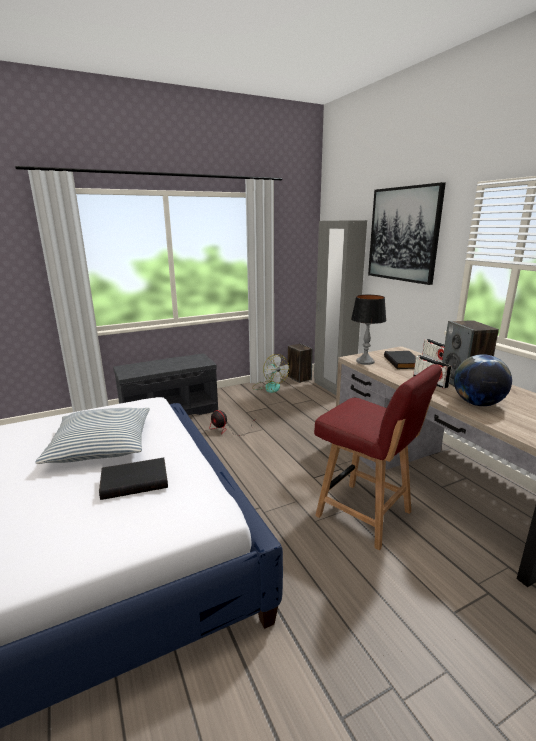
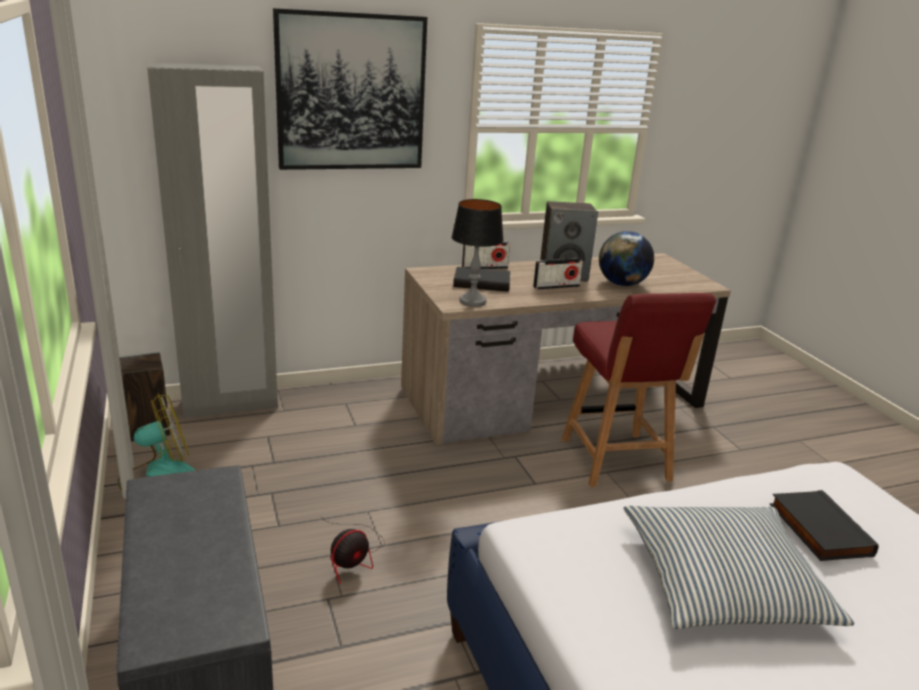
camera: 85 degrees left, 5 degrees up
(365, 515) = (616, 461): red chair -> red chair turned 120 degrees clockwise

